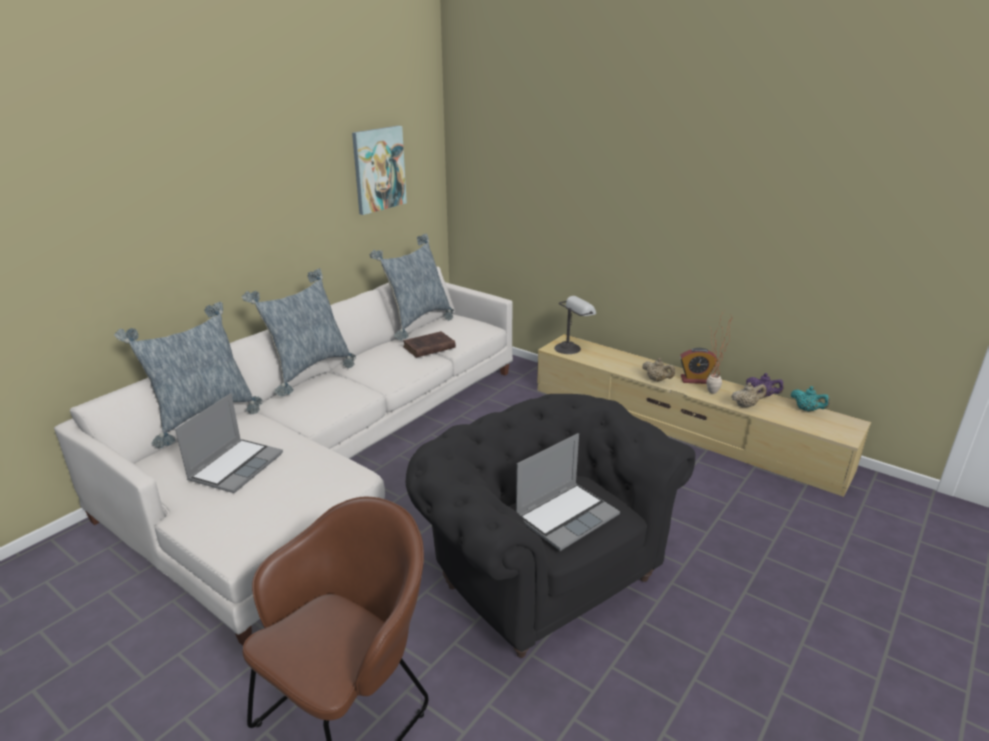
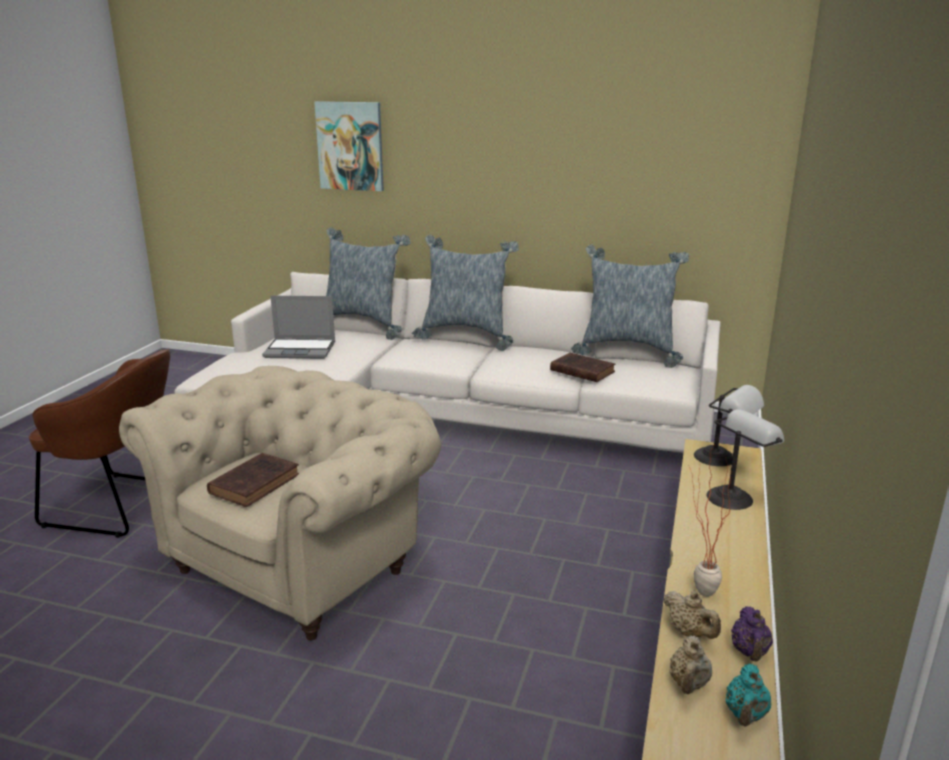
camera: 70 degrees right, 5 degrees down
(378, 169) = (661, 162): picture -> picture (350, 146)
(538, 572) = (303, 562): black armchair -> beige armchair
(567, 516) = (256, 483): laptop -> brown book
(615, 356) = (735, 495): none -> table lamp
(657, 380) = (693, 537): beige teapot -> beige teapot (688, 684)
(695, 380) = (733, 573): alarm clock -> none

